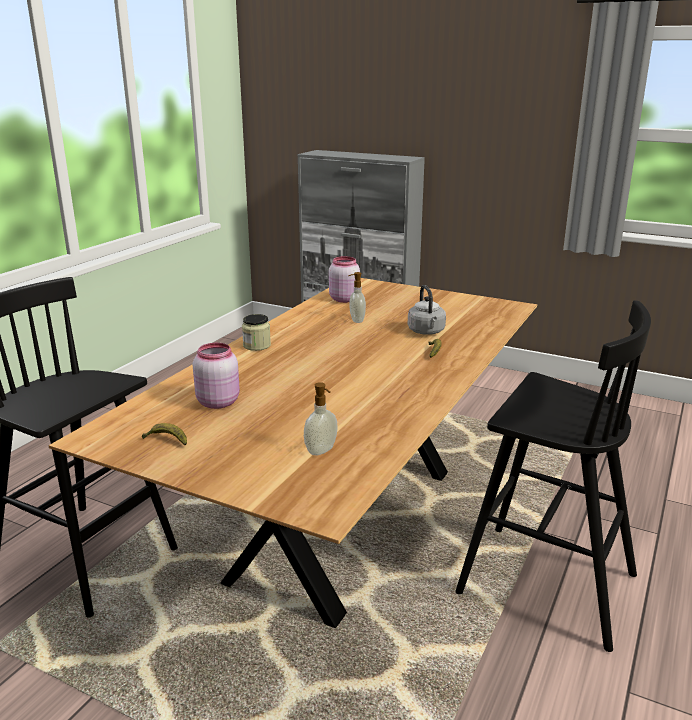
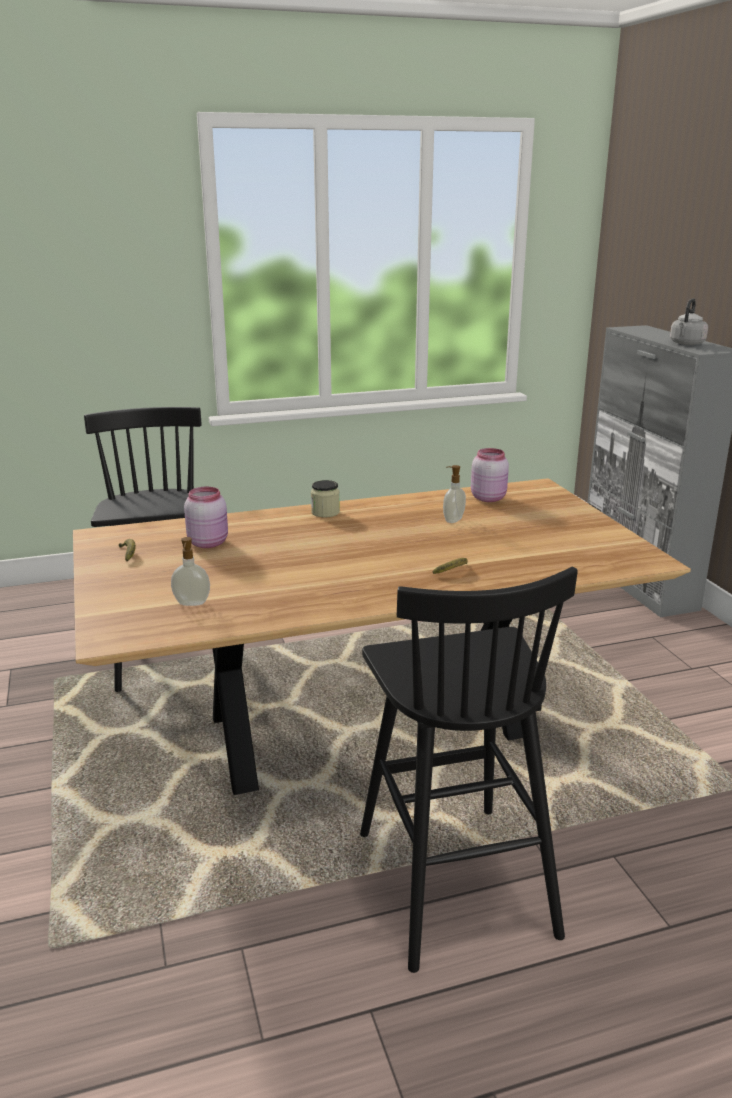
camera: 45 degrees right, 0 degrees up
(426, 332) = (492, 552): grey kettle -> grey kettle (686, 344)

